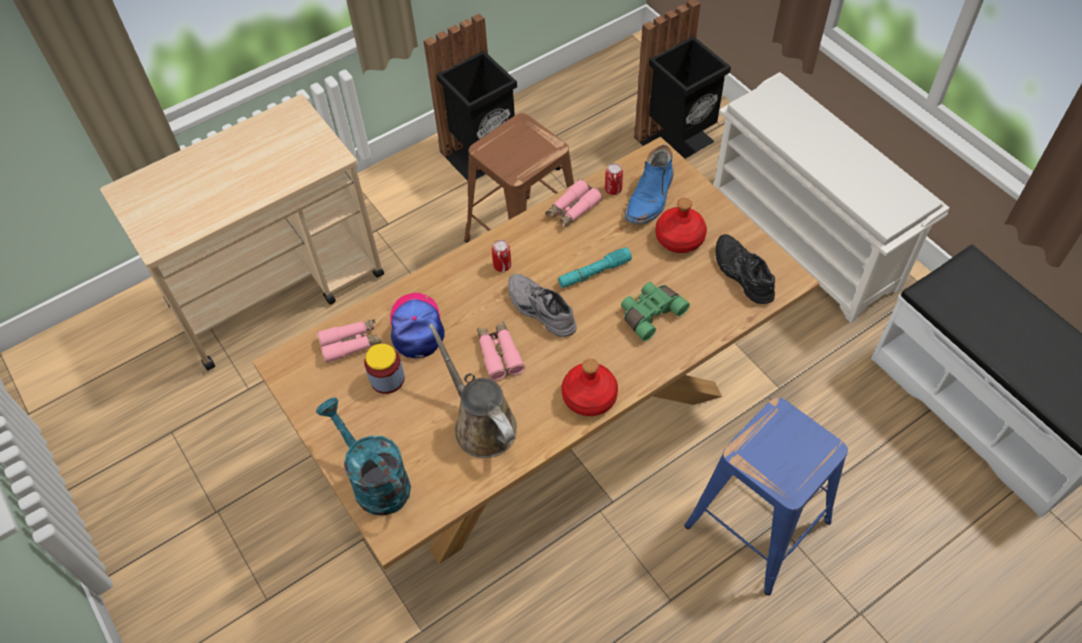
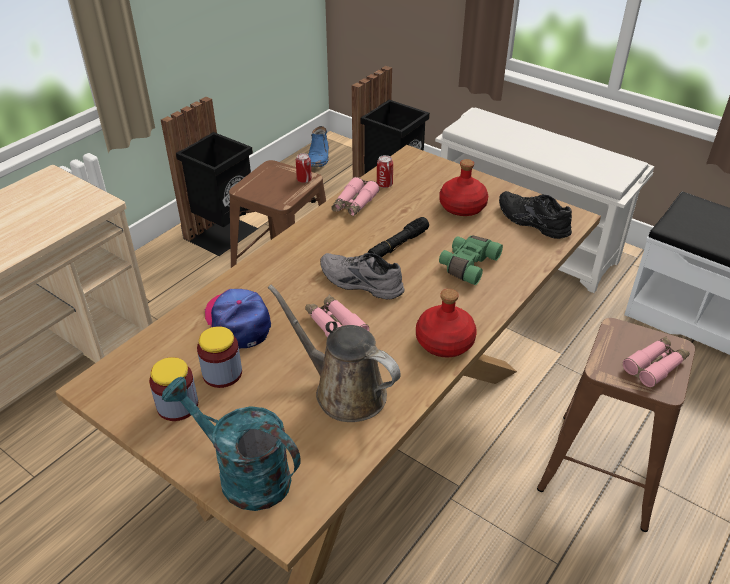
camera: 20 degrees left, 15 degrees down
(342, 401) = (177, 405): none -> jar
(351, 343) = (169, 350): pink binoculars -> pink binoculars (655, 366)
(502, 266) = (306, 256): can -> can (304, 180)
(594, 272) = (398, 245): turquoise flashlight -> black flashlight
(650, 198) = (421, 184): blue boot -> blue boot (318, 157)
(759, 524) = (604, 470): blue stool -> brown stool

